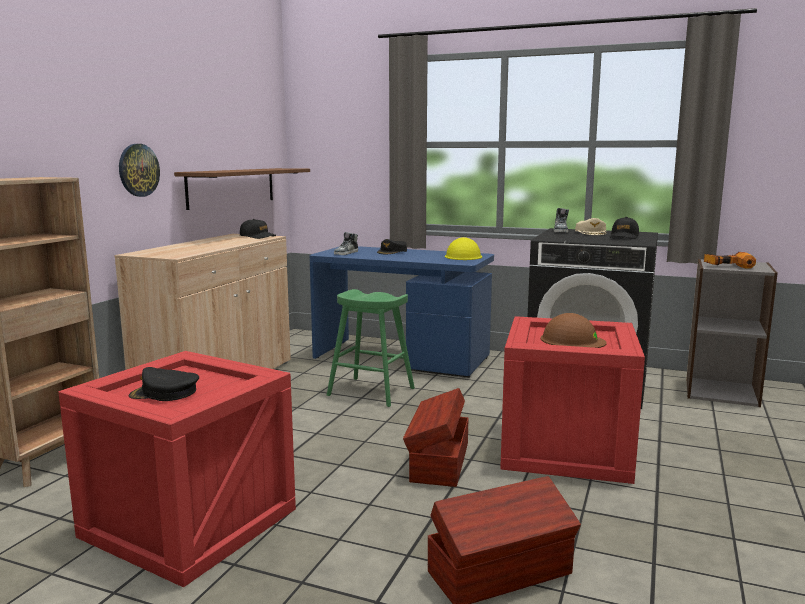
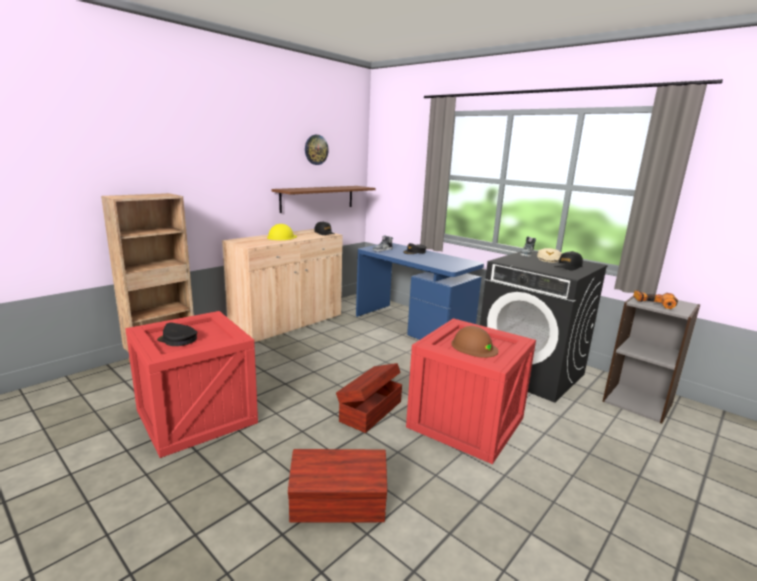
camera: 20 degrees right, 5 degrees up
(138, 170) = (244, 188): wall clock -> wall clock (316, 149)
(371, 392) = (372, 348): green stool -> none
(463, 256) = (458, 262): yellow hard hat -> yellow hard hat (282, 237)

